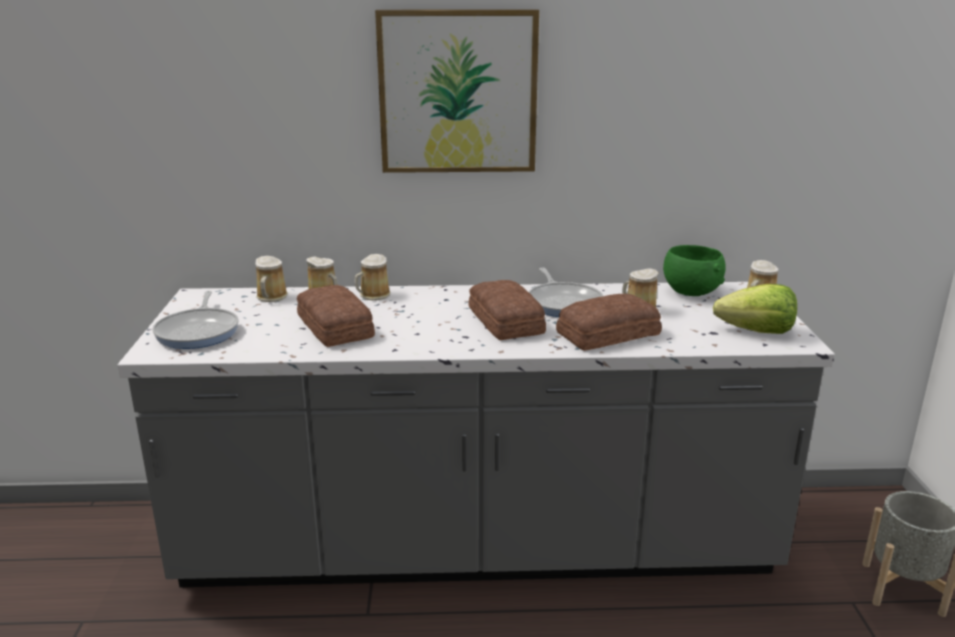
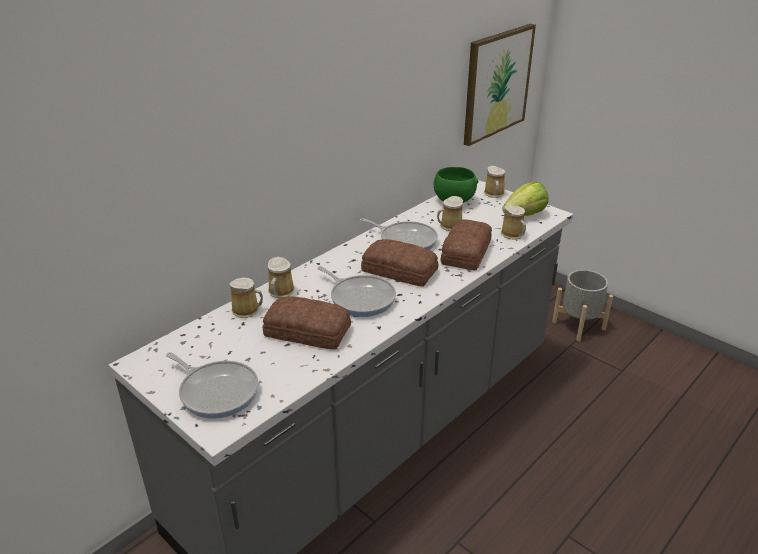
camera: 45 degrees left, 10 degrees up
(271, 297) = (208, 332): mug -> mug (513, 235)
(425, 324) = (360, 298): none -> frying pan
(458, 92) = (305, 103): picture -> picture (497, 83)

